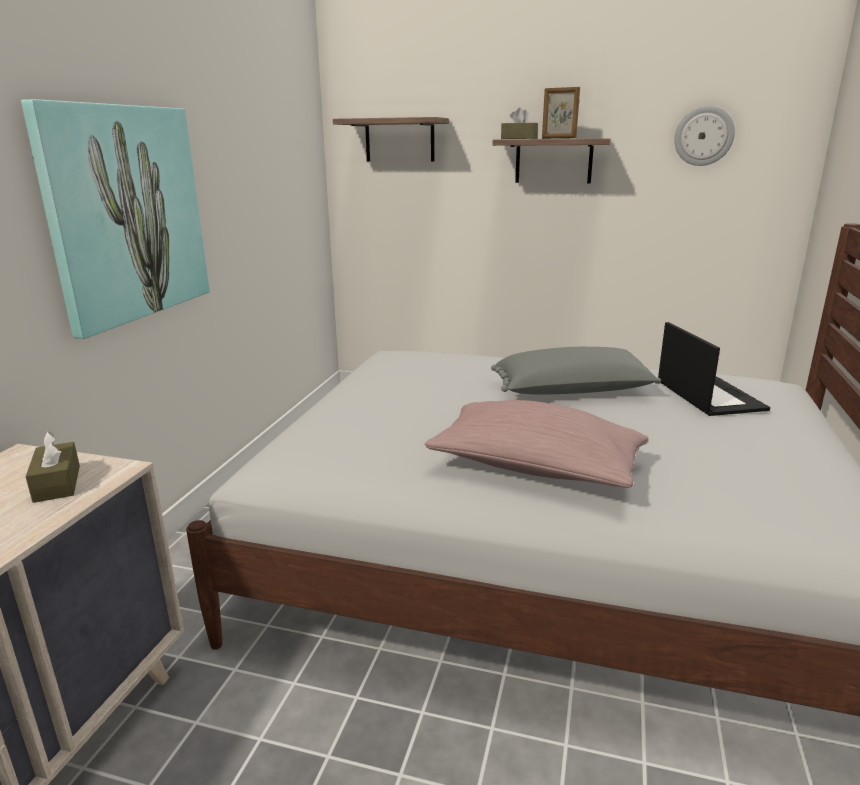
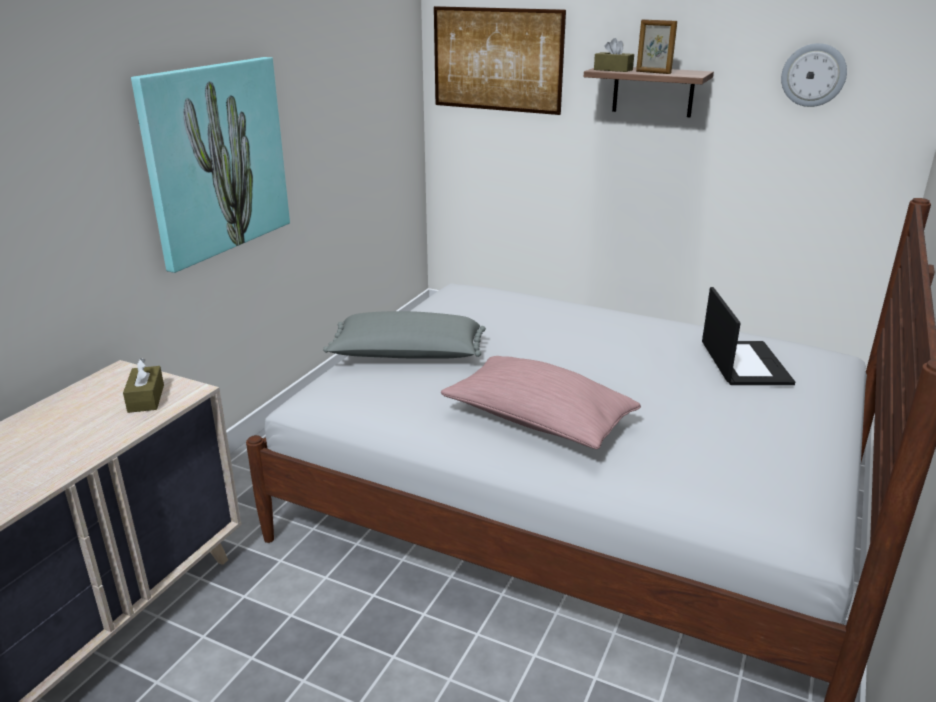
camera: 10 degrees right, 5 degrees up
(399, 140) = (497, 60): shelf -> picture
(572, 393) = (610, 348): grey pillow -> grey pillow (406, 356)

